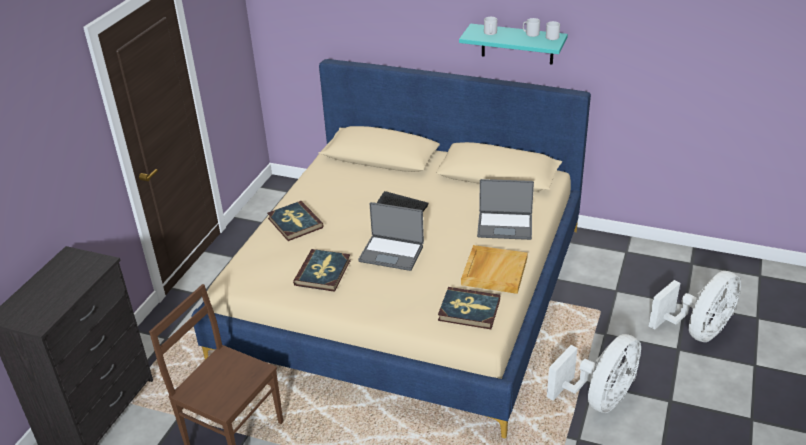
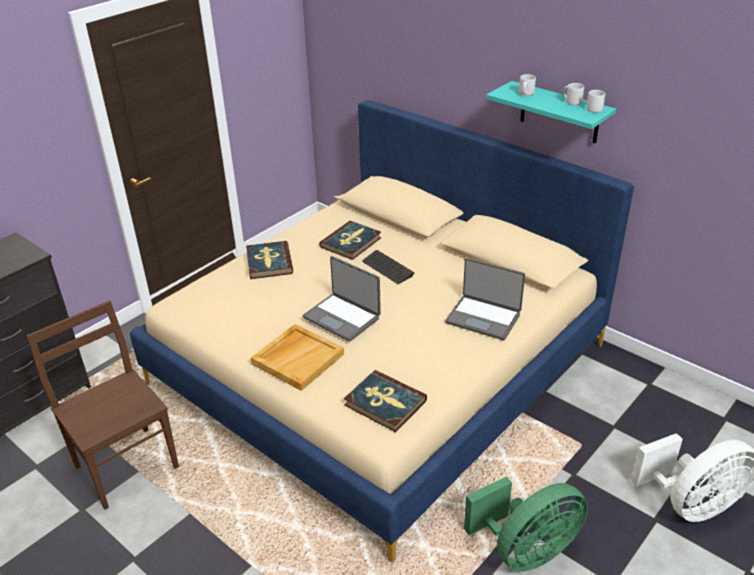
camera: 20 degrees right, 0 degrees up
(323, 272) = (260, 320): book -> book (351, 242)
(494, 271) = (440, 365): beige tray -> beige tray (298, 358)
(599, 398) = (526, 551): white fan -> green fan

